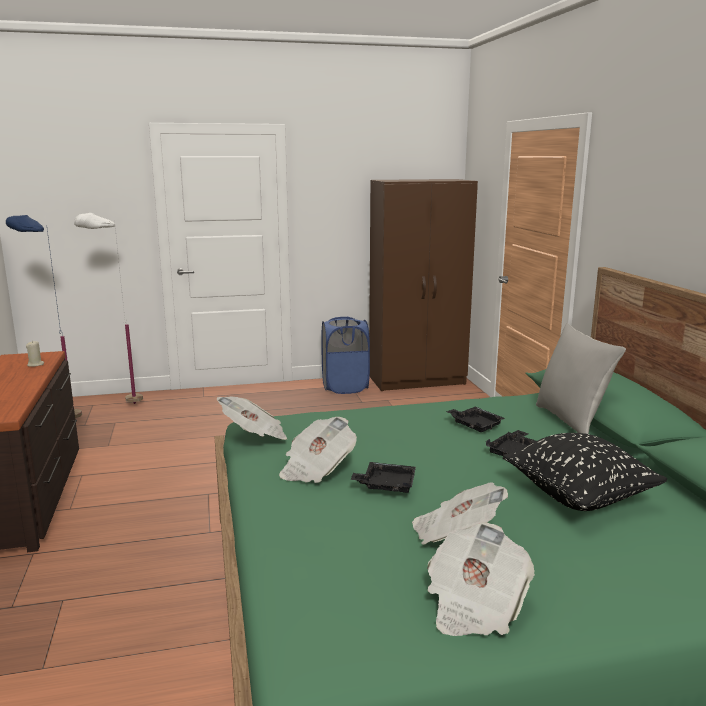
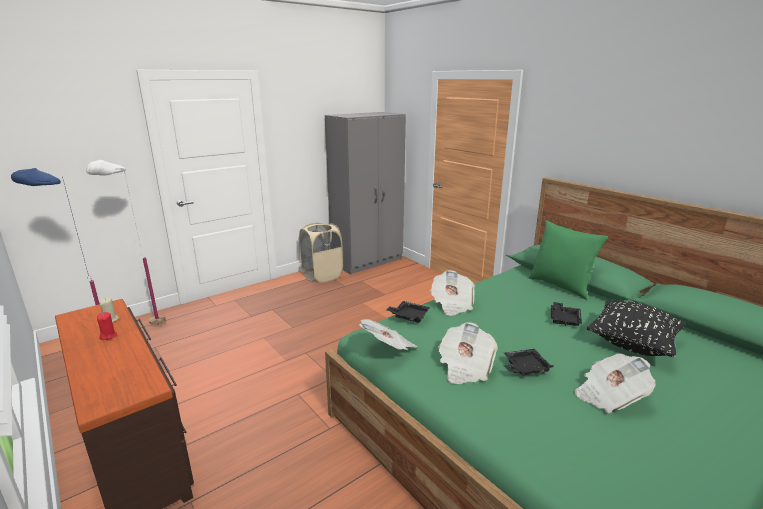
camera: 25 degrees left, 5 degrees up
(20, 375) = (108, 336): none -> red candle
(345, 387) = (322, 276): blue laundry basket -> beige laundry basket
(418, 380) = (368, 261): brown wardrobe -> grey wardrobe
(474, 605) = (686, 451): newspaper -> newspaper (452, 304)
(475, 425) = (515, 302): black tray -> black tray (409, 316)
(571, 420) = (560, 285): grey pillow -> green pillow

